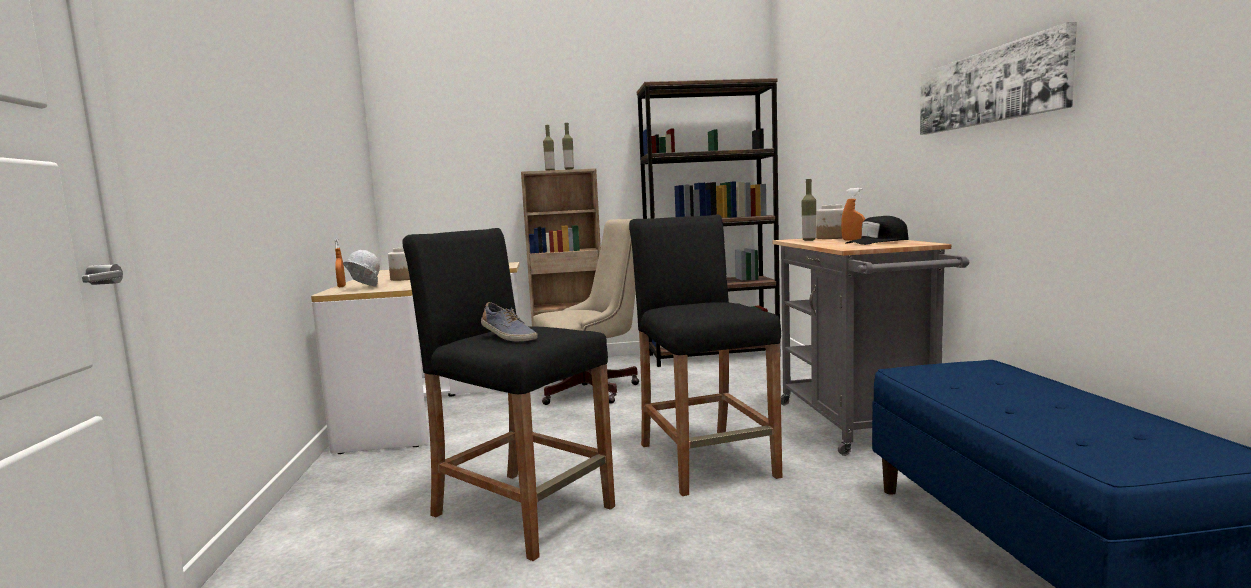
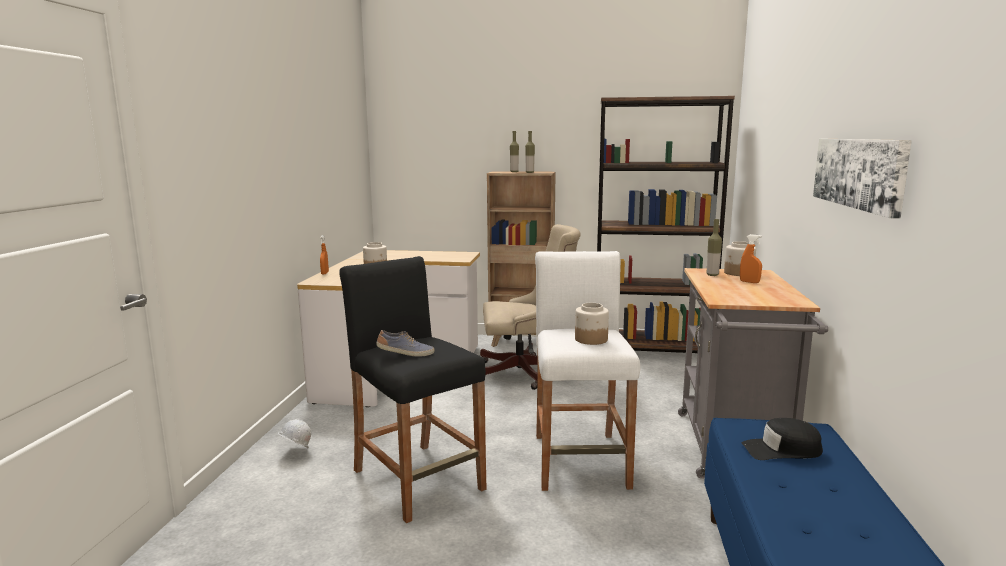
camera: 15 degrees right, 5 degrees up
(363, 288) = (337, 279): white hard hat -> white hard hat (295, 453)
(508, 337) = (405, 354): shoe -> shoe turned 60 degrees counterclockwise
(706, 460) = (580, 460): black stool -> white stool
(716, 306) = (590, 339): none -> jar
(878, 242) = (763, 291): black cap -> black cap (782, 450)

